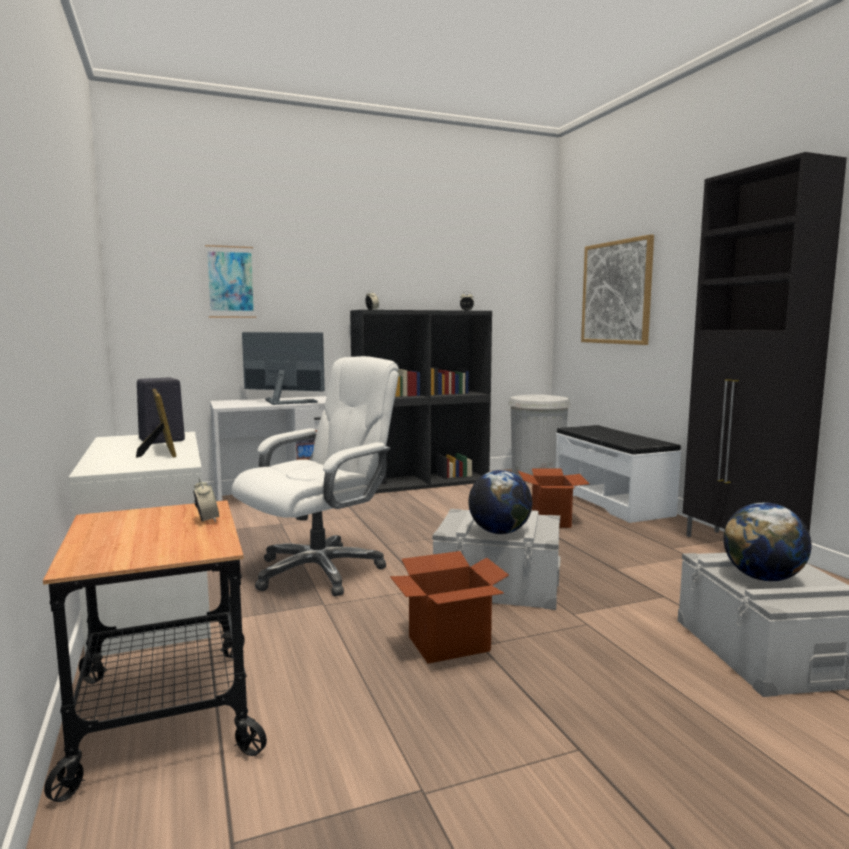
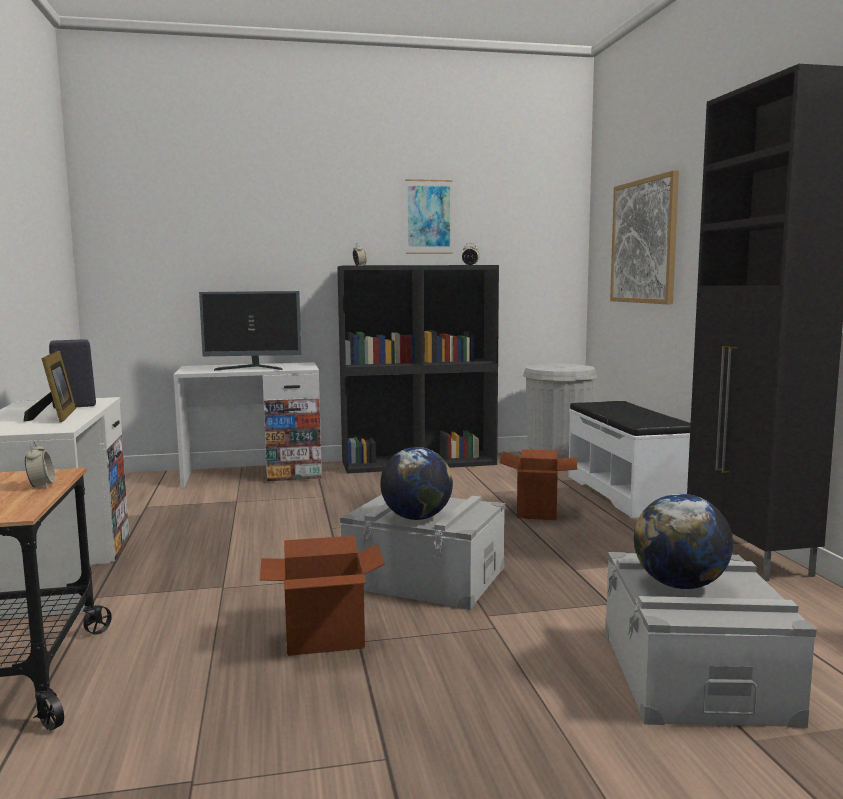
camera: 10 degrees right, 0 degrees up
(230, 282) = (204, 237): picture -> picture (429, 217)
(282, 402) = (253, 368): monitor -> monitor turned 150 degrees clockwise
(319, 571) = (242, 552): white office chair -> none

